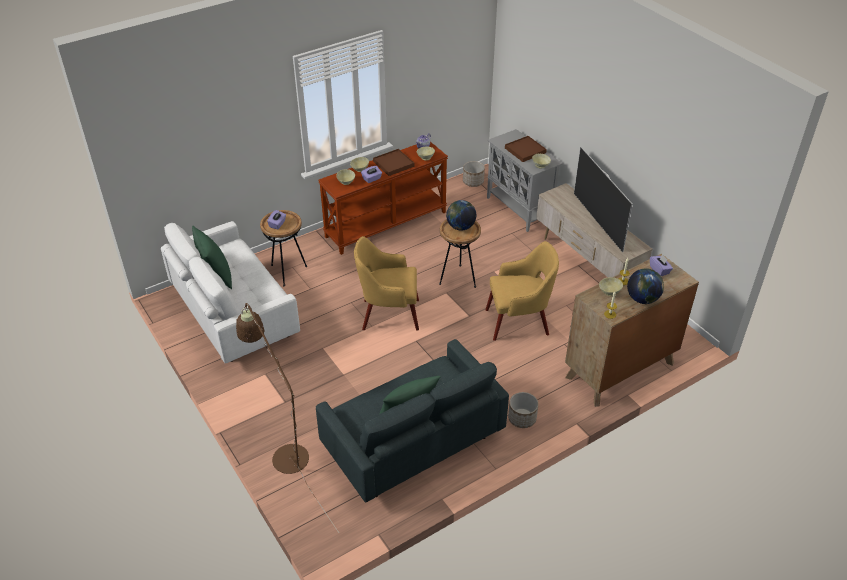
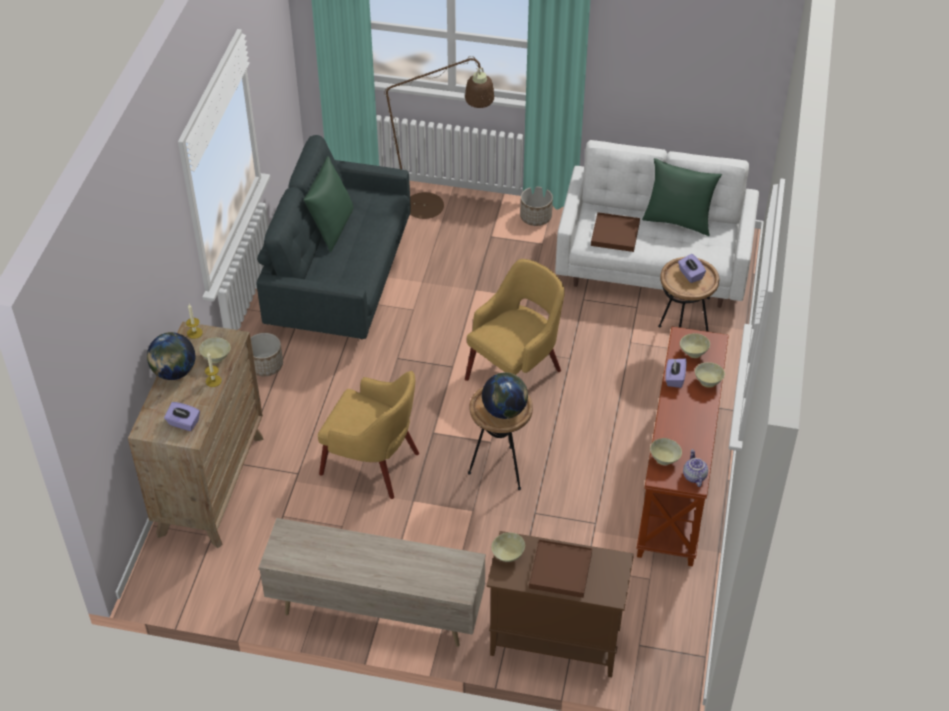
camera: 135 degrees right, 5 degrees up
(393, 164) = (686, 420): brown tray -> brown tray (615, 234)
(473, 182) = (673, 644): planter -> planter (535, 217)
(519, 209) = (554, 641): grey cabinet -> brown cabinet
(519, 322) = (372, 464): yellow armchair -> yellow armchair turned 105 degrees counterclockwise
(598, 222) = (364, 562): television -> none

